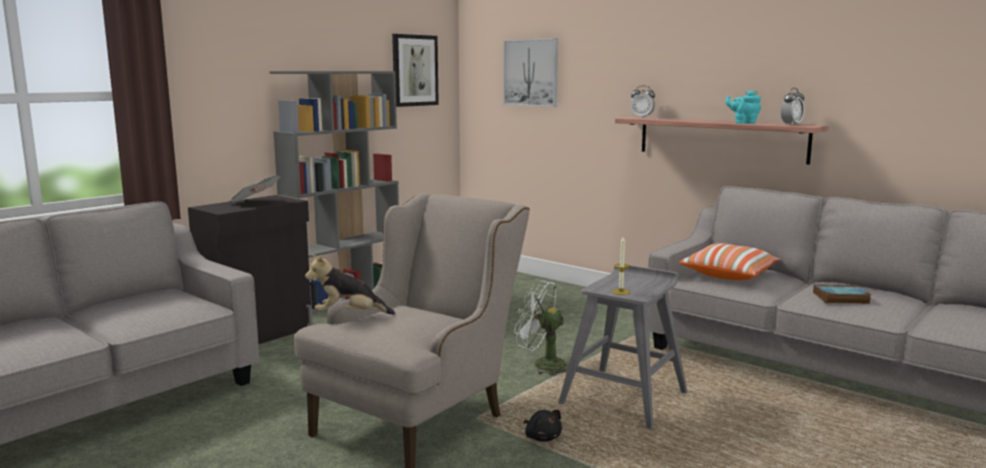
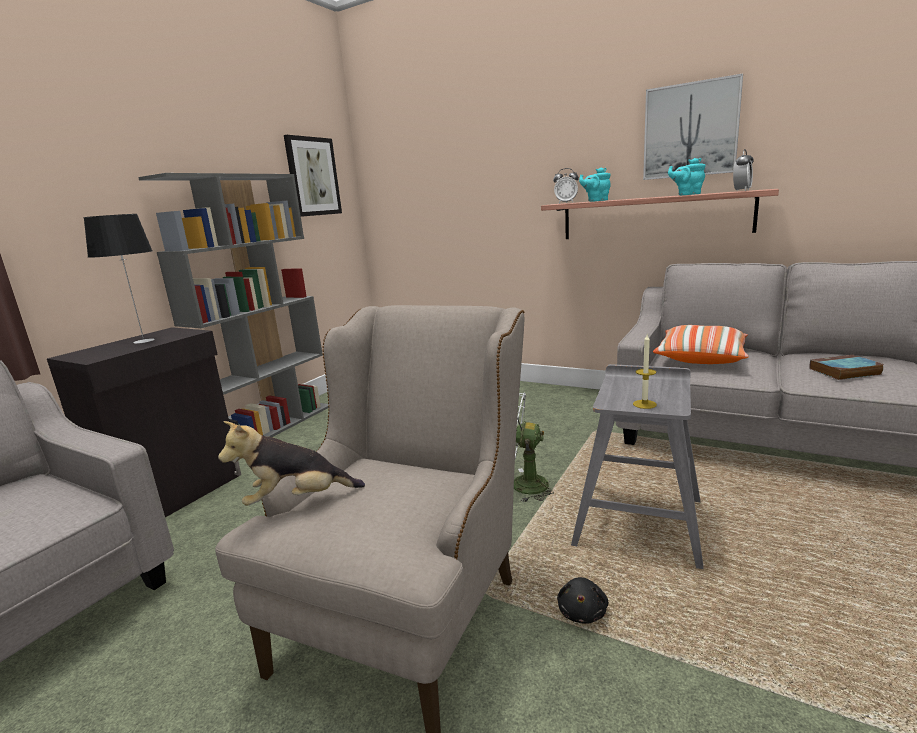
camera: 10 degrees left, 5 degrees up
(255, 202) = (143, 341): newspaper -> table lamp
(531, 72) = (436, 170): picture -> picture (690, 130)
(542, 437) = (582, 612): black plush toy -> black plush toy turned 60 degrees clockwise
(666, 119) = (596, 201): none -> turquoise teapot

